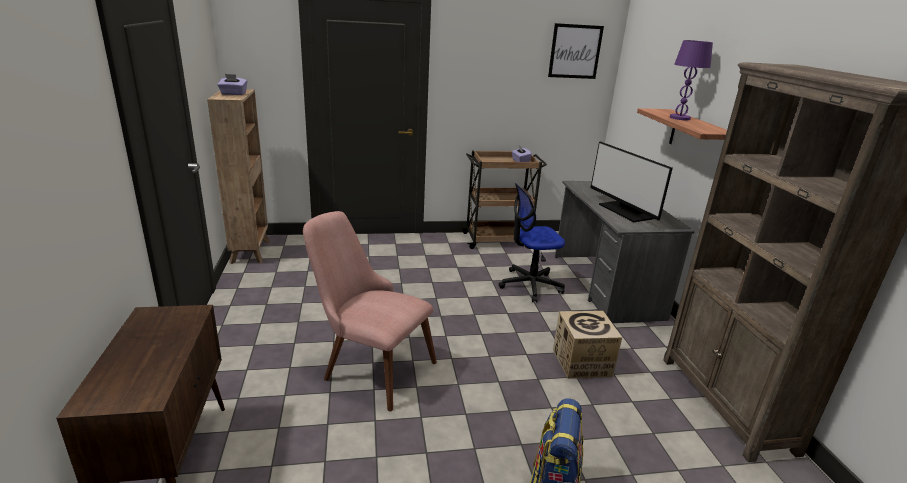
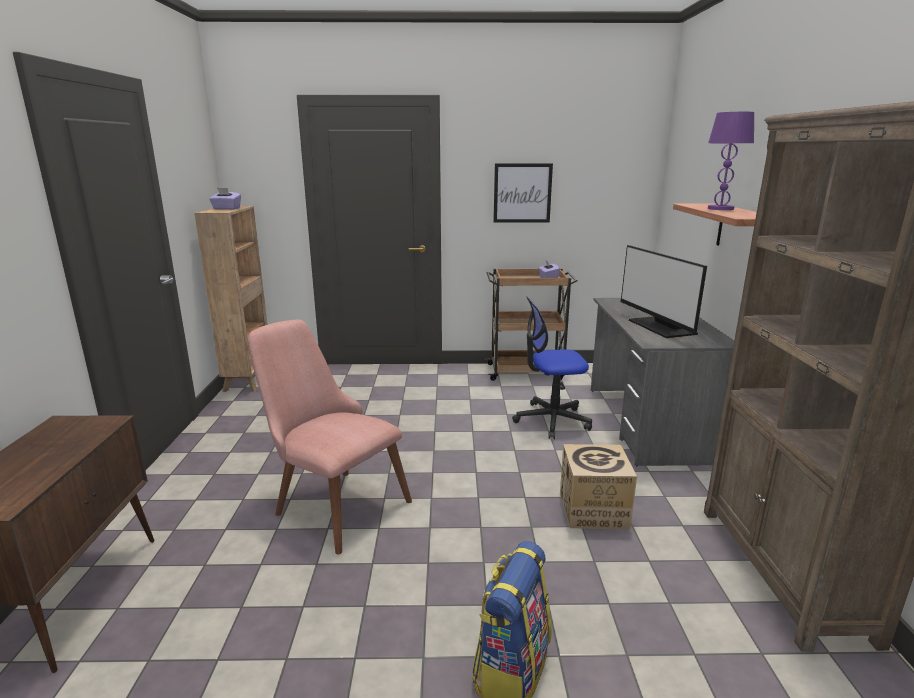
camera: 10 degrees right, 5 degrees down
(575, 51) = (609, 151): picture -> picture (522, 193)

